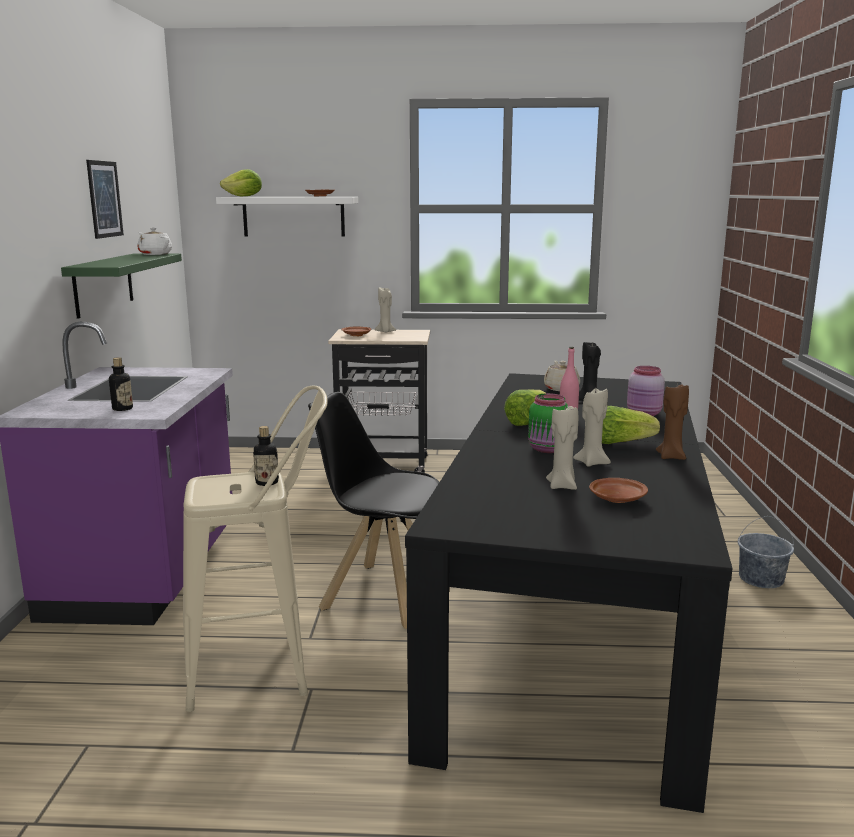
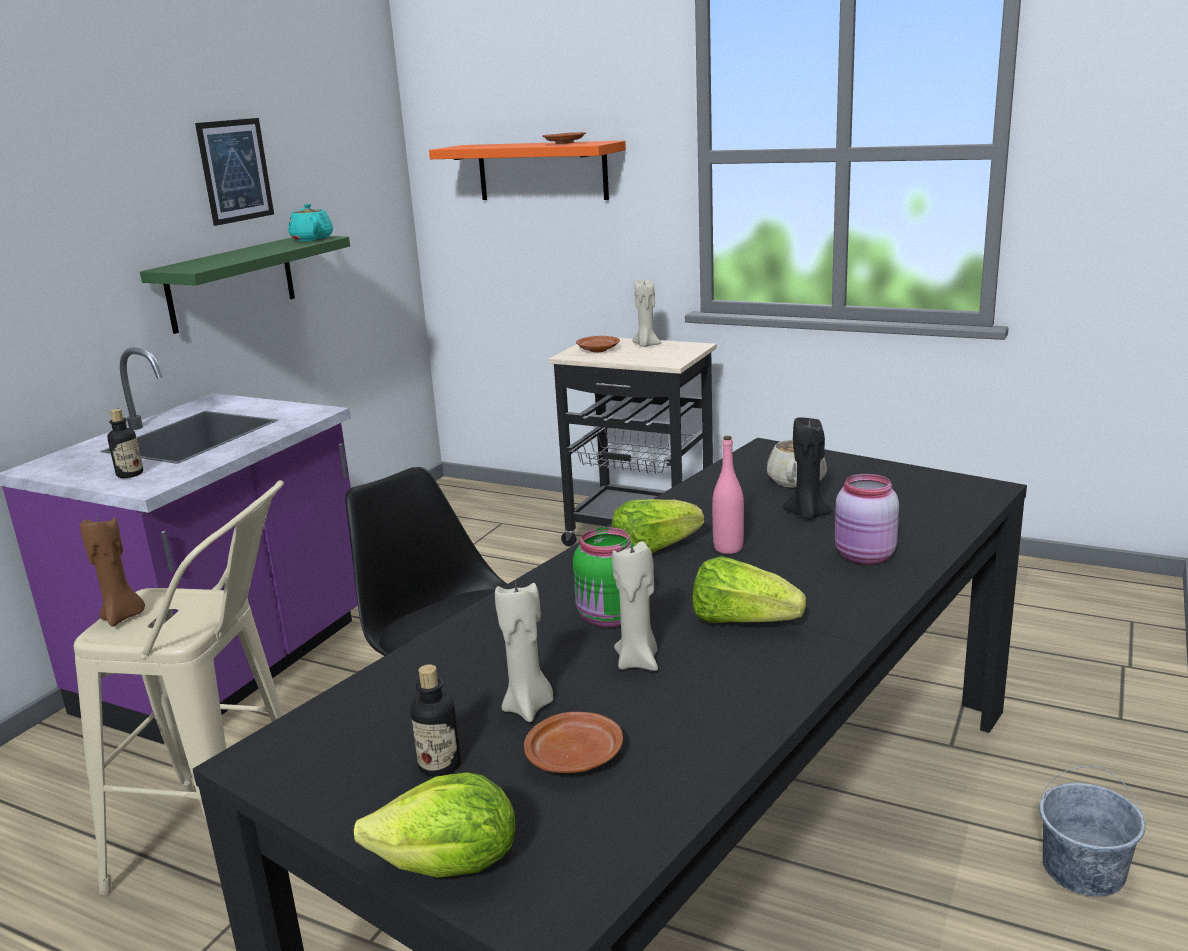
camera: 25 degrees right, 5 degrees up
(155, 254) = (312, 239): white teapot -> turquoise teapot
(244, 196) = (471, 146): lettuce -> lettuce (449, 867)
(267, 482) = (205, 614): bottle -> bottle (439, 765)
(293, 216) = (542, 171): white shelf -> orange shelf
(671, 457) = (787, 670): brown candle -> brown candle (123, 617)

